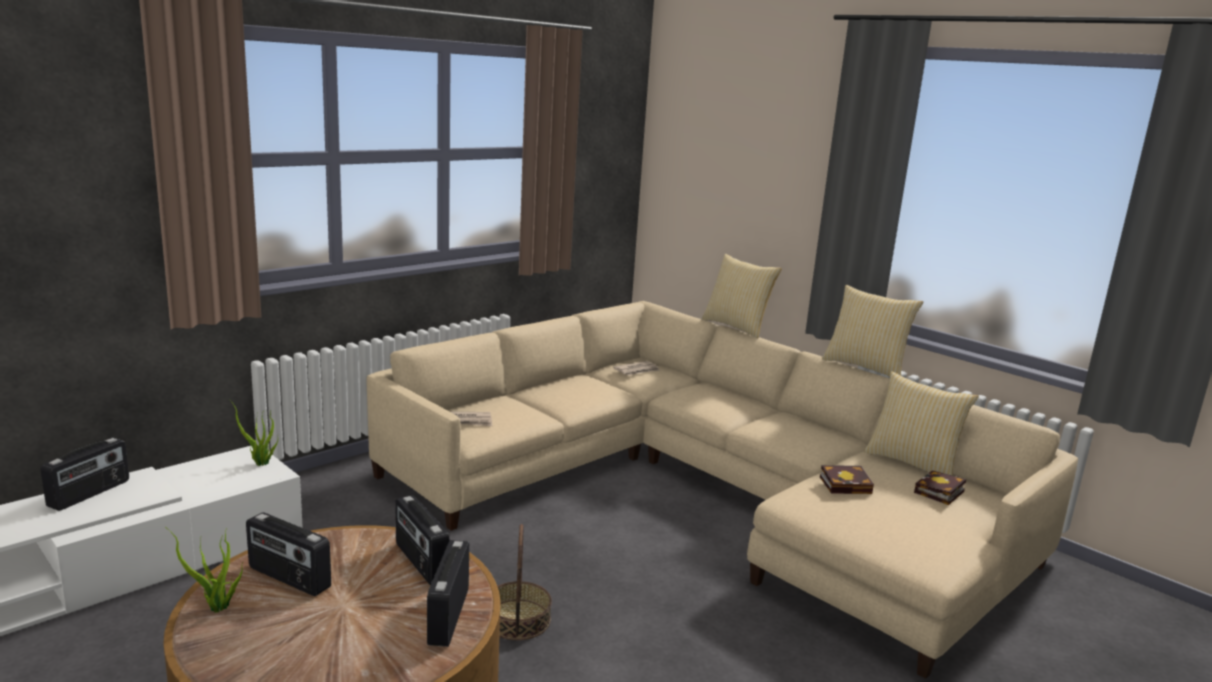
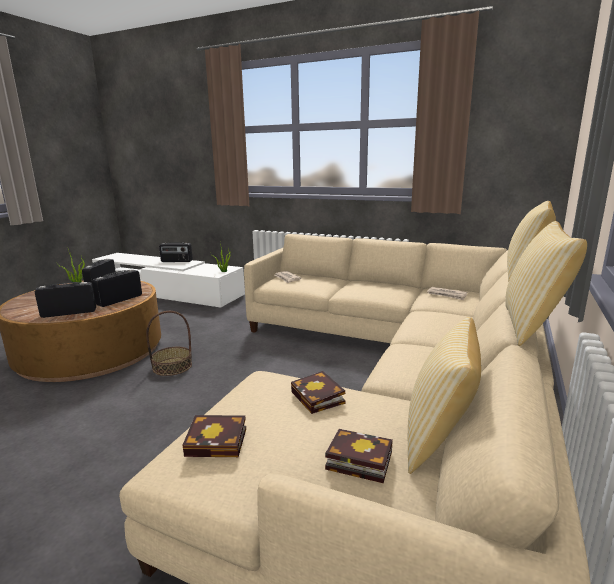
camera: 70 degrees right, 0 degrees up
(903, 538) = (219, 441): none -> book

